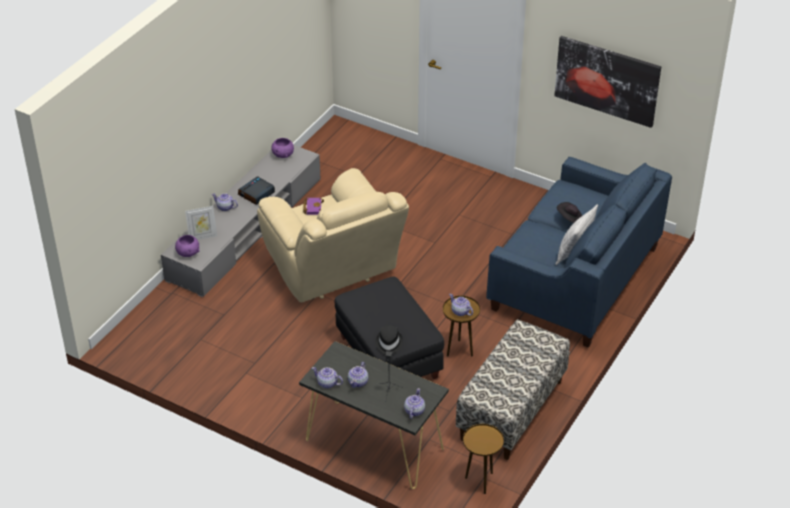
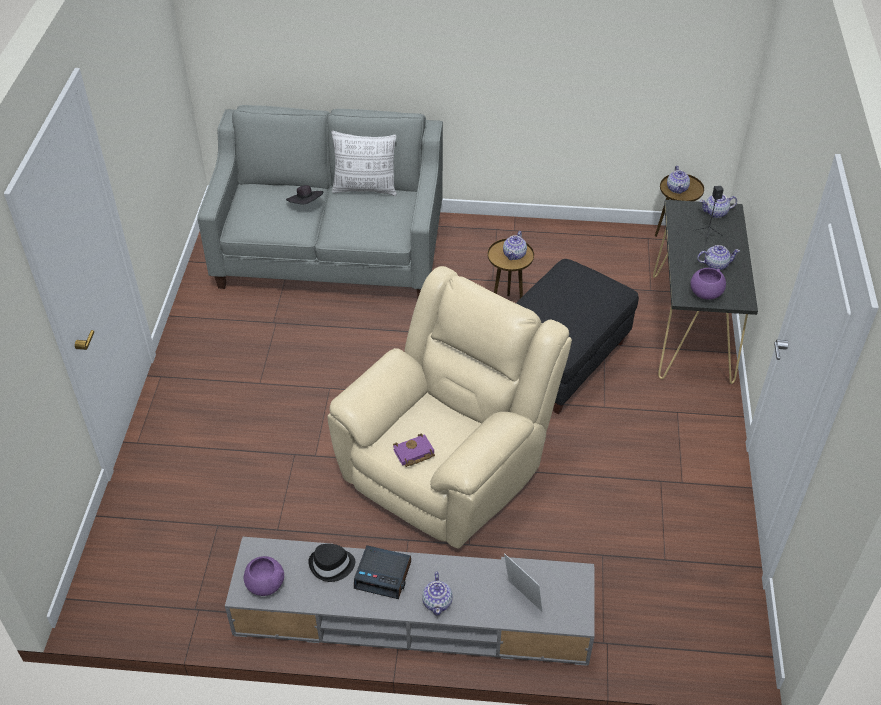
camera: 115 degrees left, 5 degrees up
(188, 253) = (568, 599): purple bowl -> purple bowl (705, 293)
(327, 383) = (739, 287): teapot -> teapot (677, 188)
(388, 343) = (611, 291): black hat -> black hat (331, 565)
(512, 410) = (564, 244): bench -> none
(574, 278) = (331, 251): blue sofa -> grey sofa
(607, 80) = (148, 100): picture -> none

